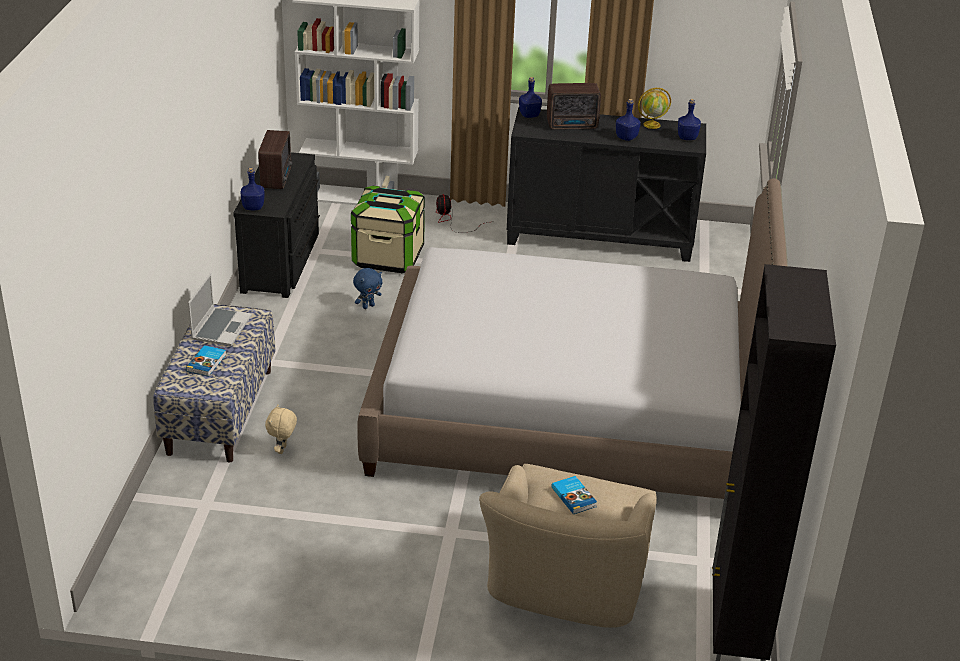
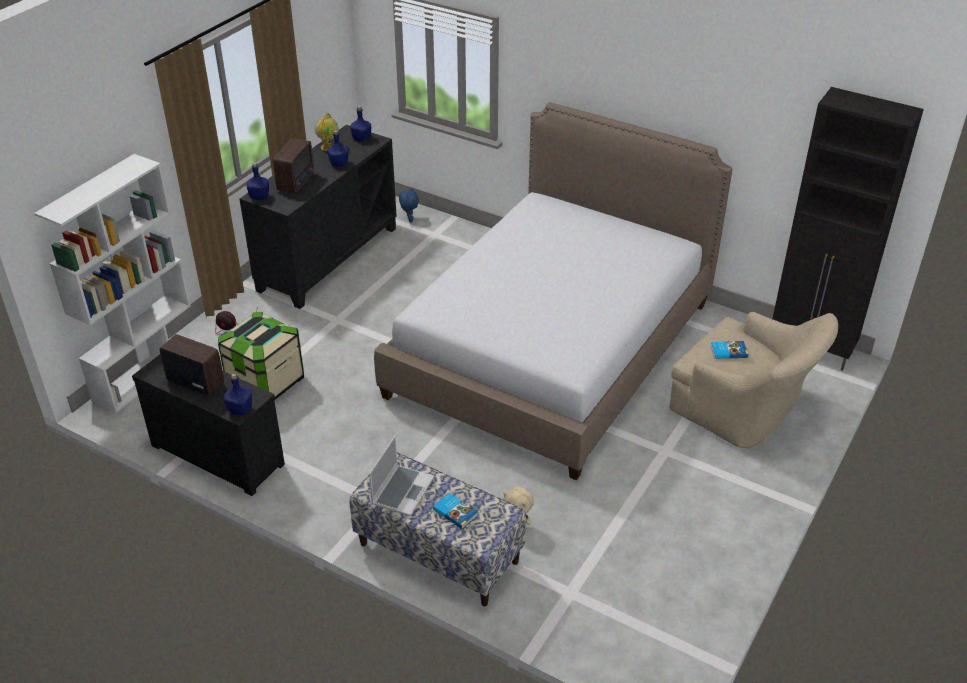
camera: 65 degrees left, 5 degrees up
(221, 328) = (402, 490): laptop -> laptop turned 75 degrees clockwise
(368, 306) = (335, 415): blue plush toy -> blue plush toy (409, 219)

